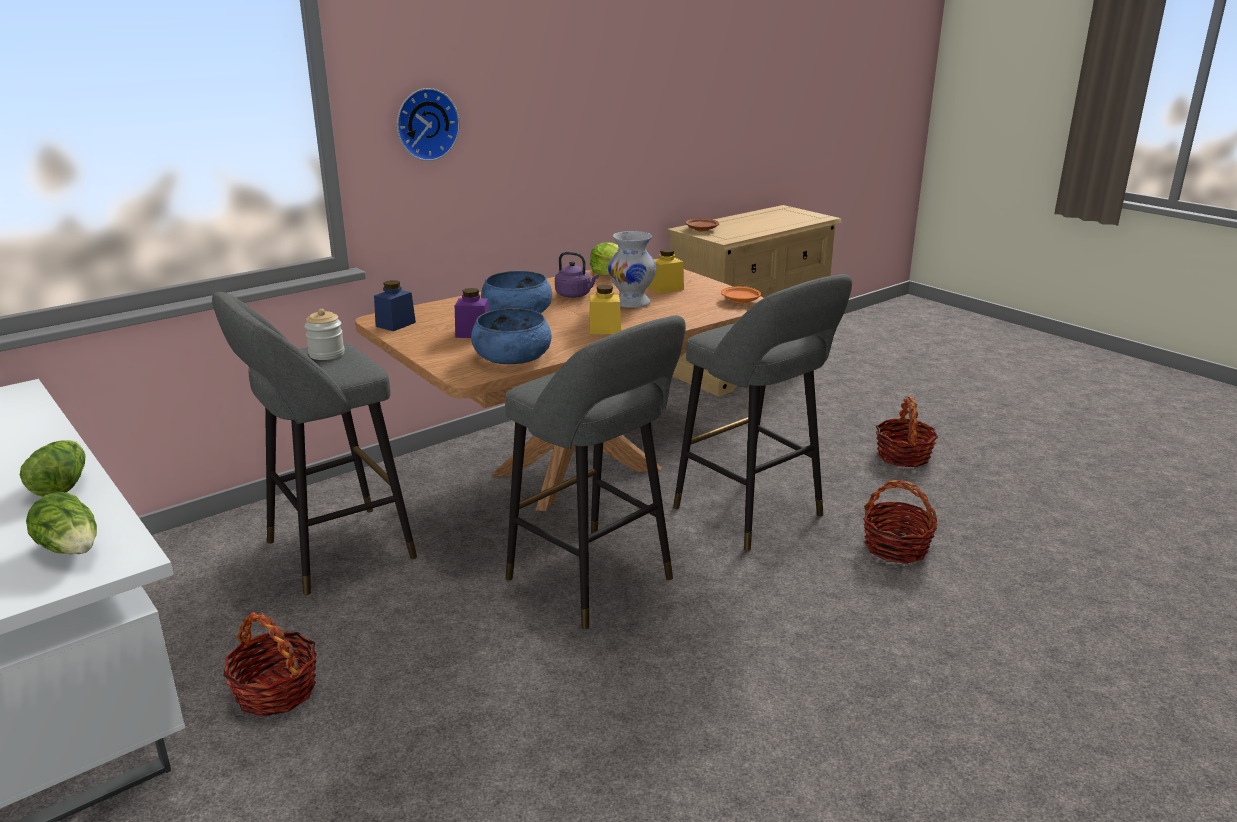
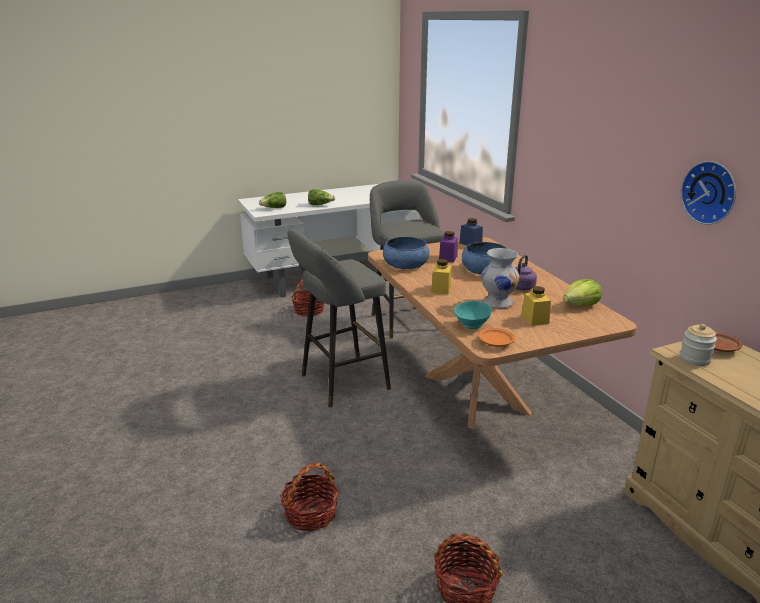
camera: 105 degrees right, 0 degrees up
(326, 354) = (415, 227): jar -> jar (695, 359)
(425, 124) = (555, 145): wall clock -> wall clock (711, 192)
(706, 311) = (471, 325): none -> turquoise bowl
(754, 514) = (388, 456): grey stool -> none

